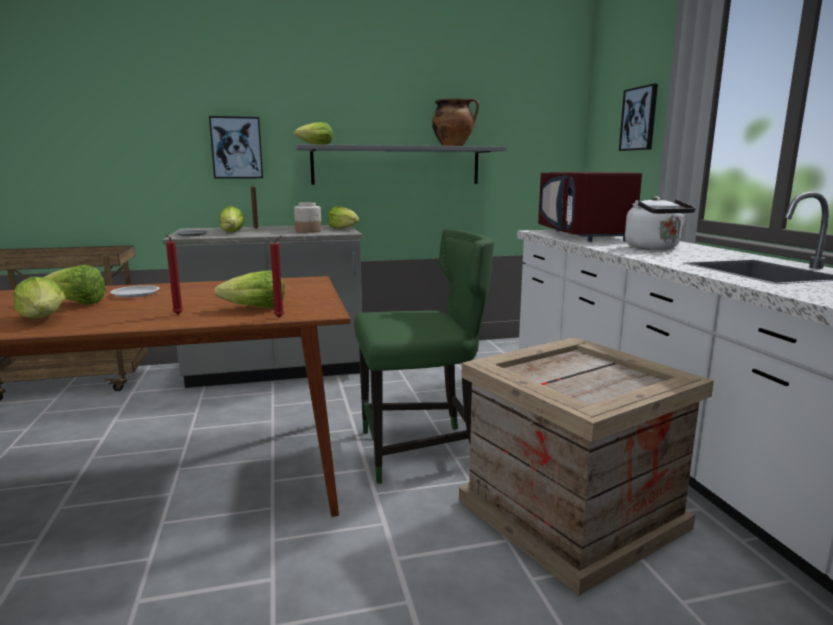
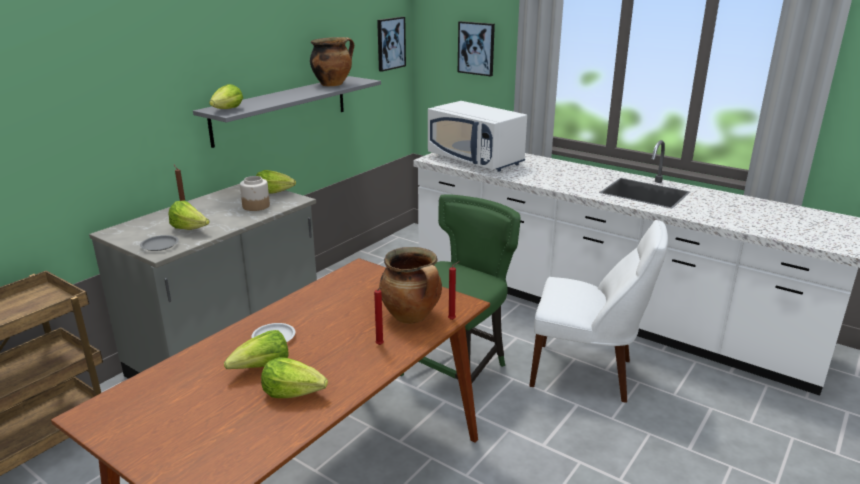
camera: 40 degrees left, 10 degrees up
(236, 148) = (135, 125): picture -> picture (390, 43)
(255, 308) = (412, 317): lettuce -> cooking pot
(573, 515) = (587, 373): crate -> white chair
(583, 235) = (476, 160): red microwave -> white microwave
(654, 248) = (552, 173): white kettle -> none

